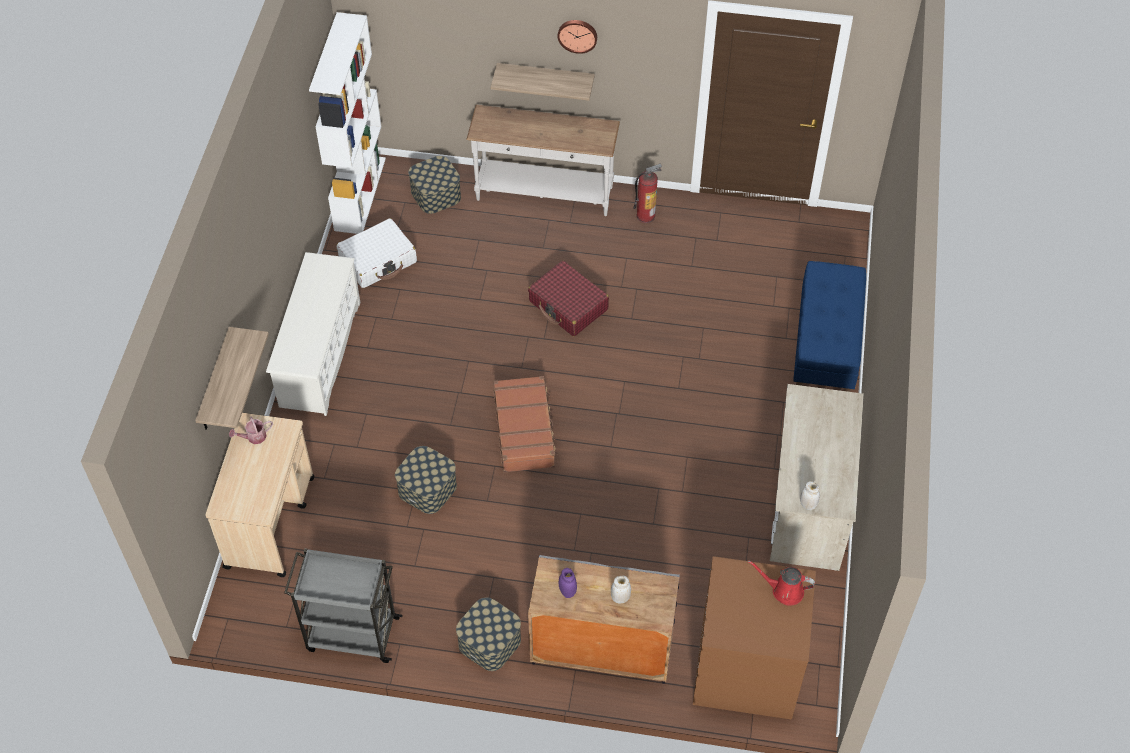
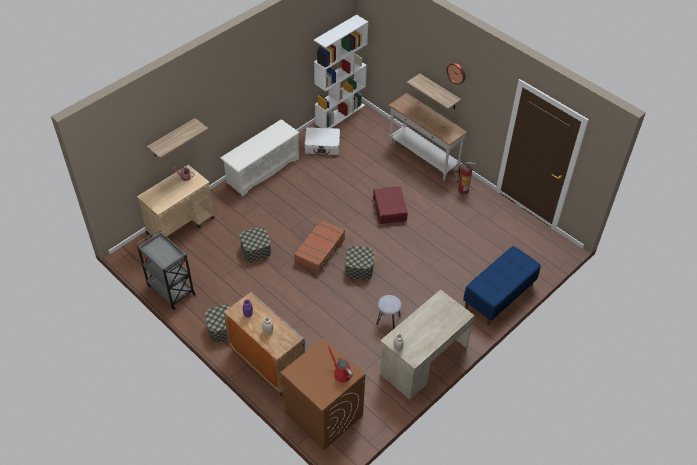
camera: 35 degrees right, 5 degrees down
(436, 194) = (373, 131): storage box -> storage box (359, 268)
(712, 475) = (388, 320): none -> grey stool

